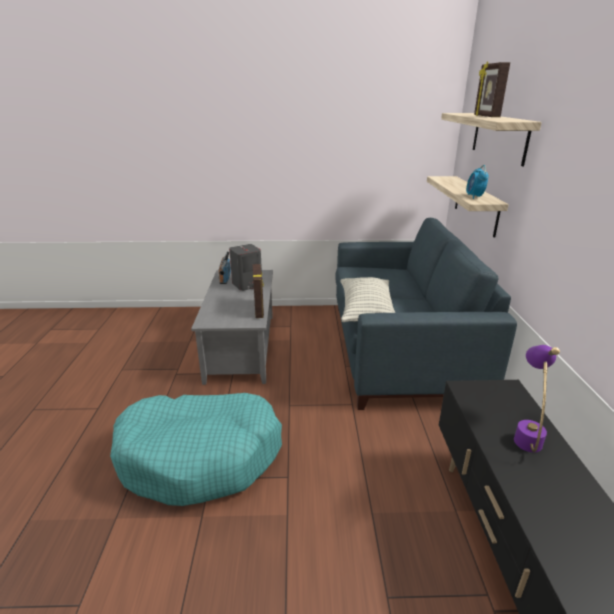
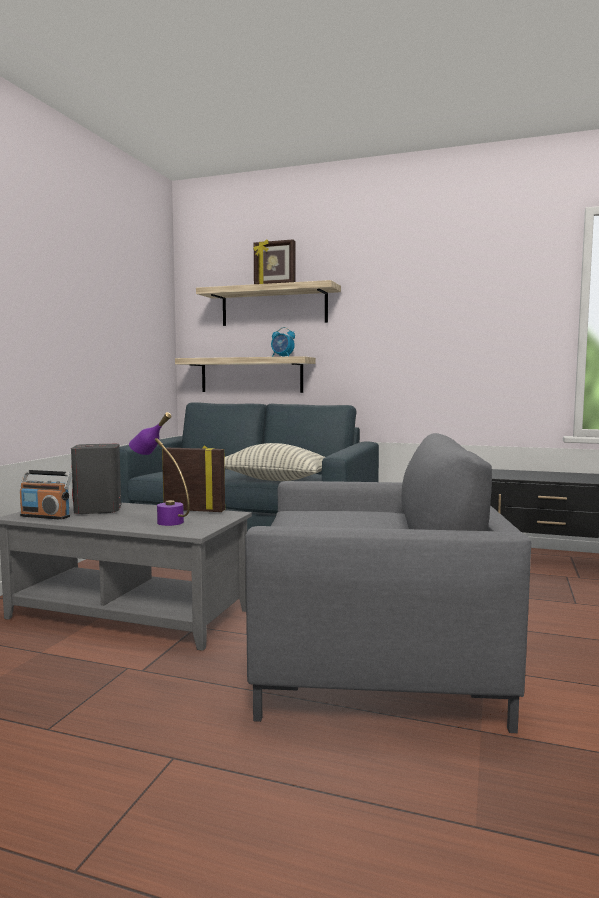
camera: 70 degrees left, 20 degrees down
(200, 456) = (375, 662): turquoise dog bed -> grey armchair
(526, 433) = (500, 472): purple table lamp -> purple table lamp (162, 520)

